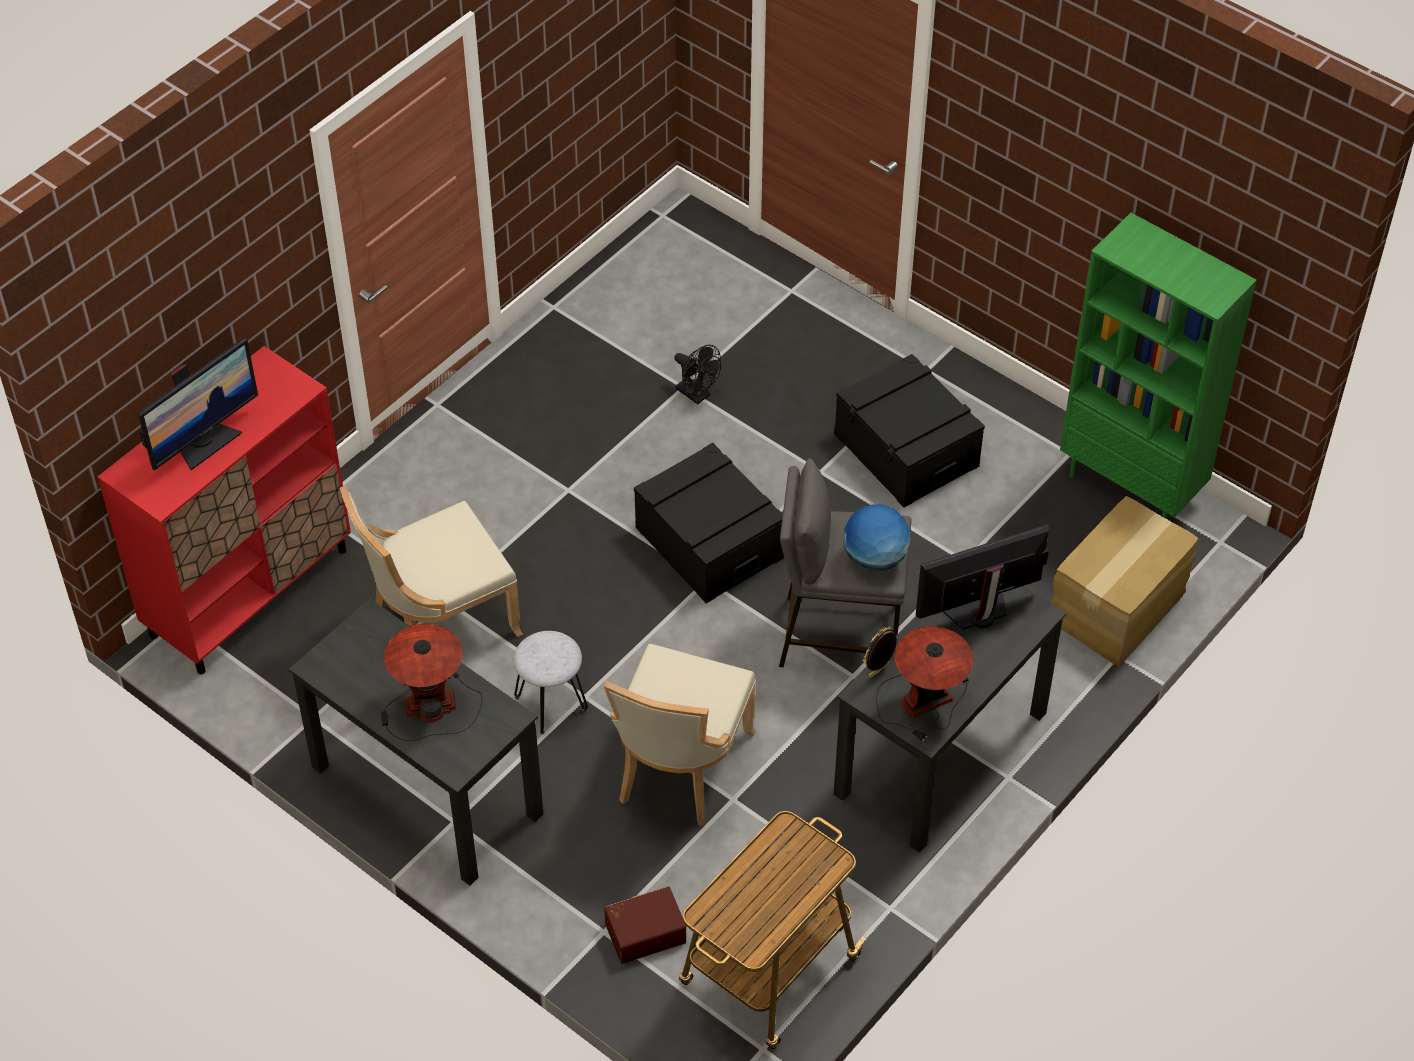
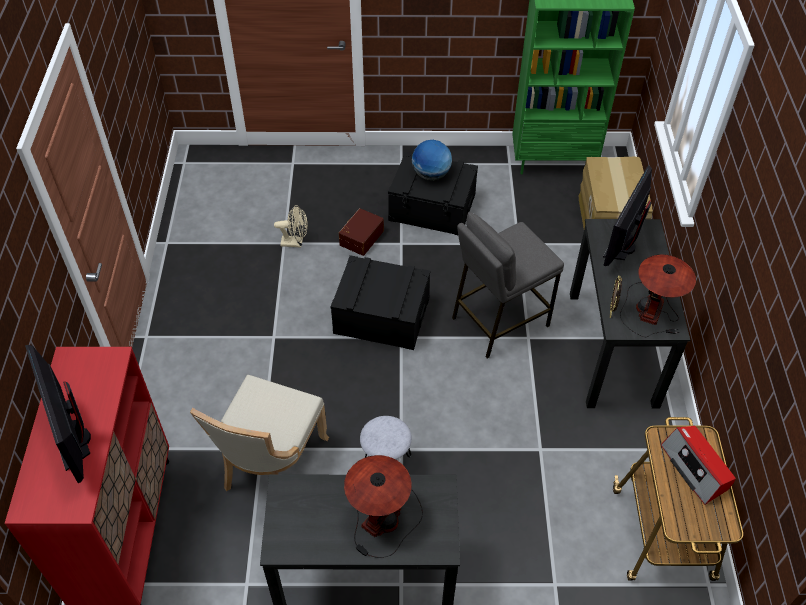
camera: 40 degrees left, 0 degrees up
(205, 442) = (73, 441): monitor -> monitor turned 150 degrees clockwise
(644, 931) = (576, 565): brown storage box -> brown storage box (360, 237)
(679, 769) = (495, 453): beige chair -> none
(697, 395) = (295, 242): black fan -> beige fan
(787, 880) = (695, 468): none -> radio
(874, 559) = (532, 254): globe -> globe (431, 175)

